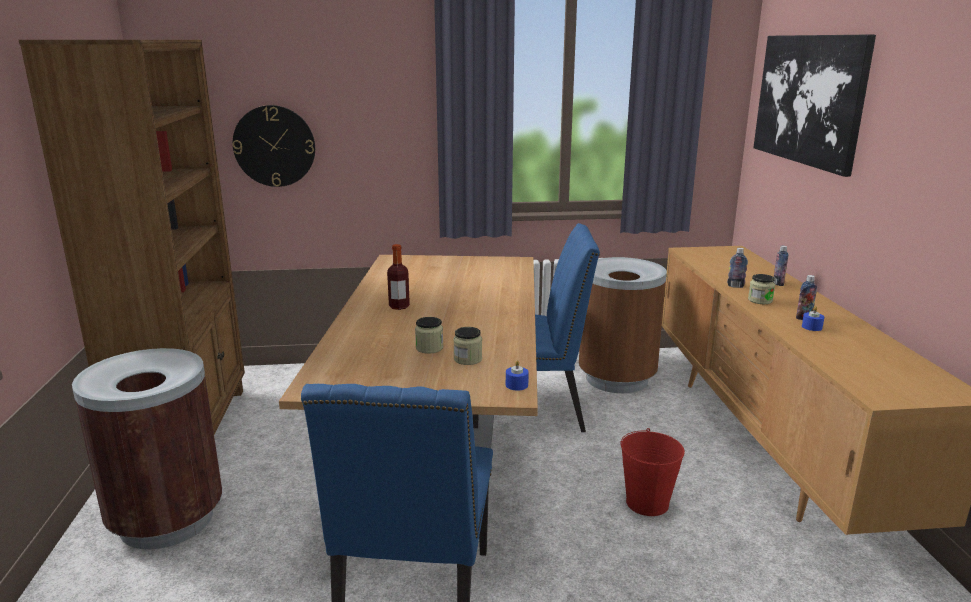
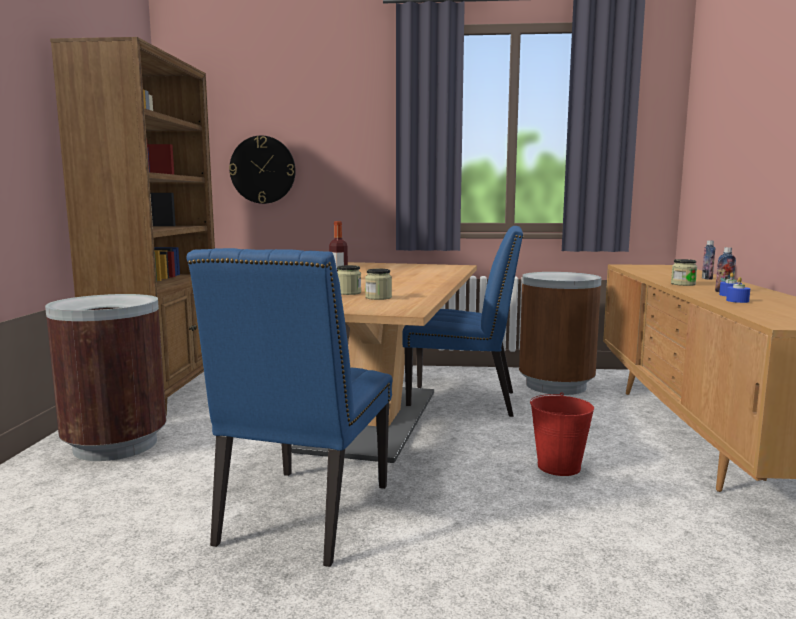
camera: 10 degrees right, 10 degrees down
(516, 385) = (413, 308): blue candle -> blue candle (737, 301)
(735, 286) = (662, 278): bottle -> none
(809, 99) = (732, 108): picture -> none

